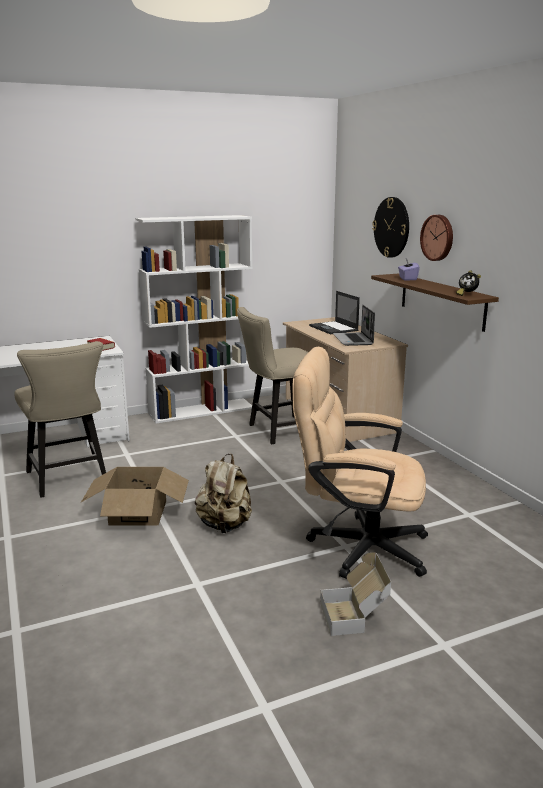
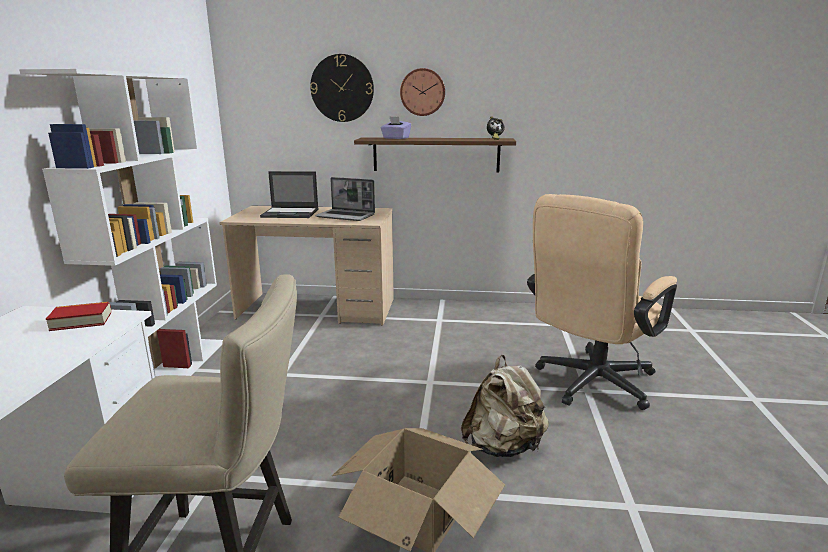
camera: 60 degrees left, 0 degrees up
(279, 431) = (308, 346): beige chair -> none
(355, 616) = (710, 424): cardboard box -> none

